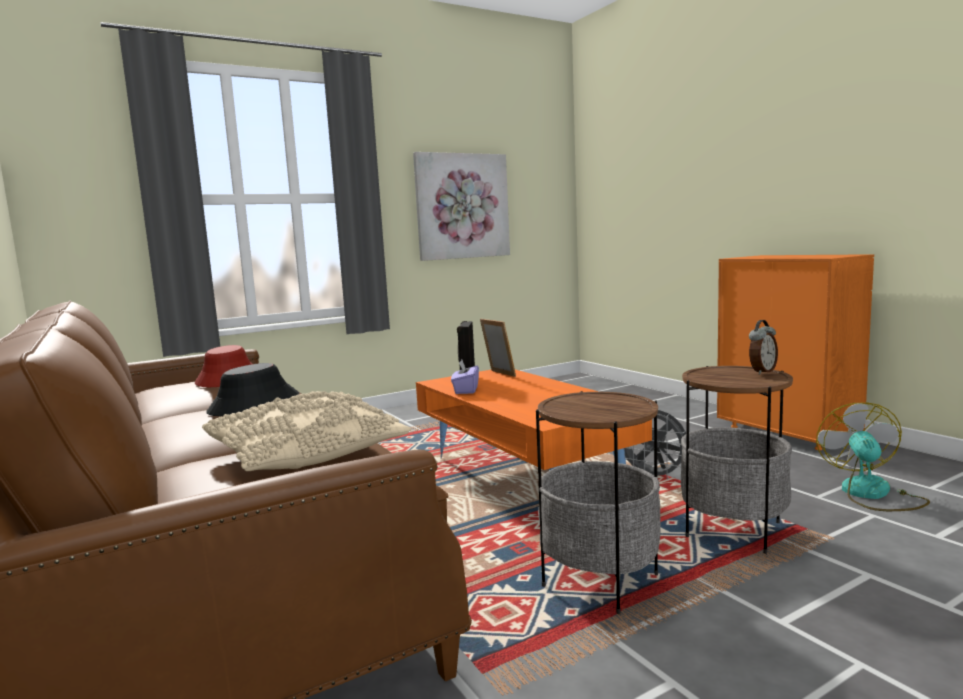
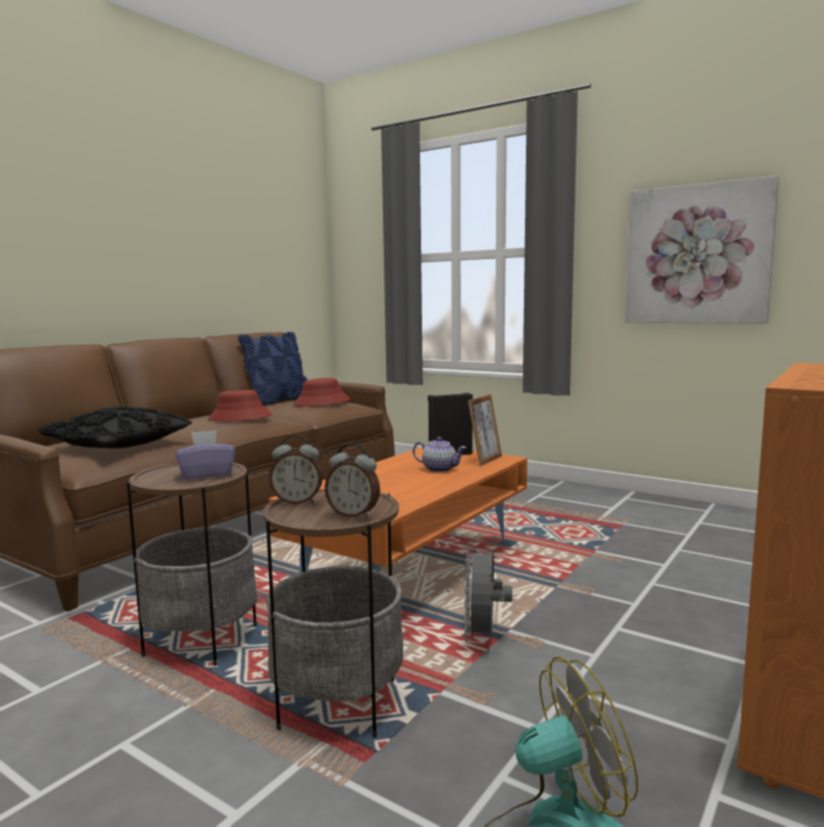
camera: 65 degrees right, 0 degrees up
(140, 395) = (278, 401): none -> blue pillow
(254, 404) = (240, 418): black hat -> red hat
(305, 454) = (118, 444): beige pillow -> black pillow
(466, 390) = (405, 460): purple tissue box -> purple tissue box (206, 474)
(511, 385) = (439, 469): none -> teapot
(722, 381) = (297, 502): none -> alarm clock

